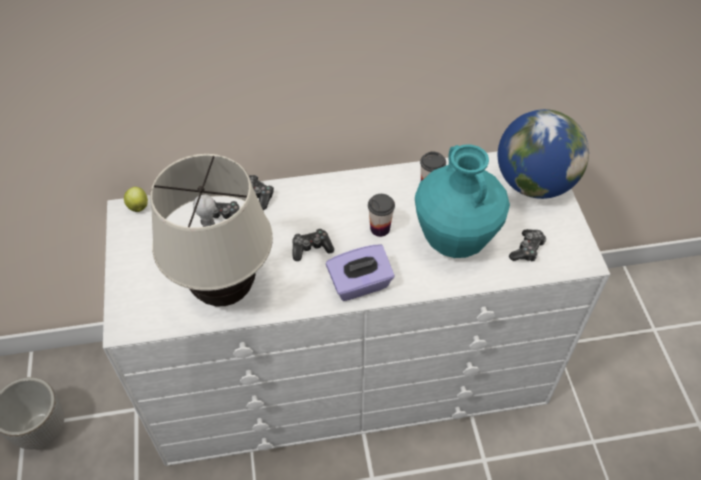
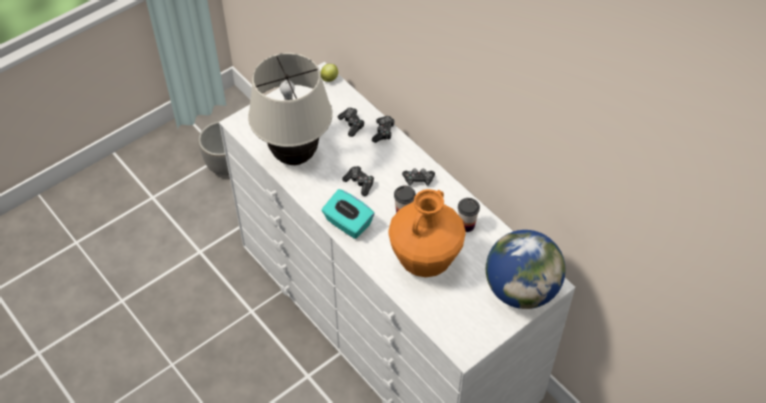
camera: 60 degrees right, 0 degrees up
(360, 284) = (348, 223): purple tissue box -> turquoise tissue box
(455, 241) = (424, 262): turquoise vase -> orange vase
(527, 249) = (449, 310): game controller -> game controller (418, 180)

